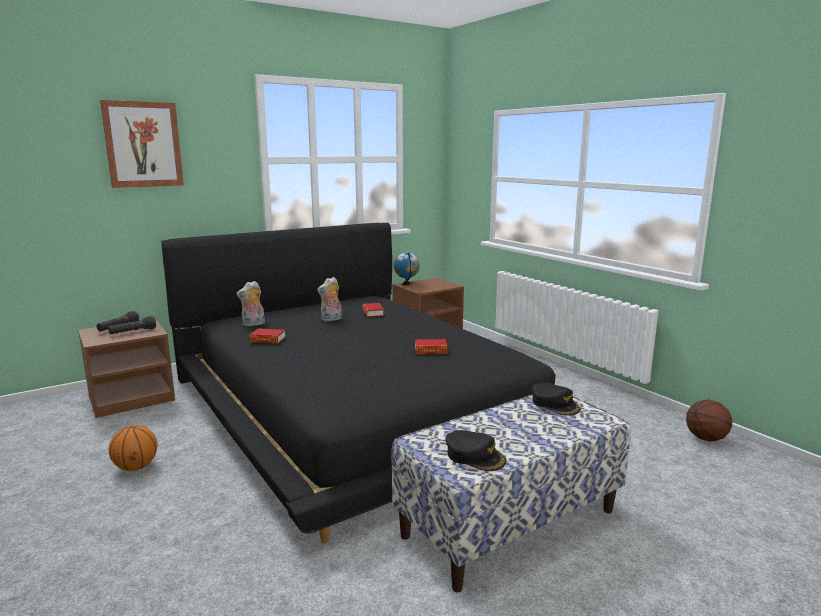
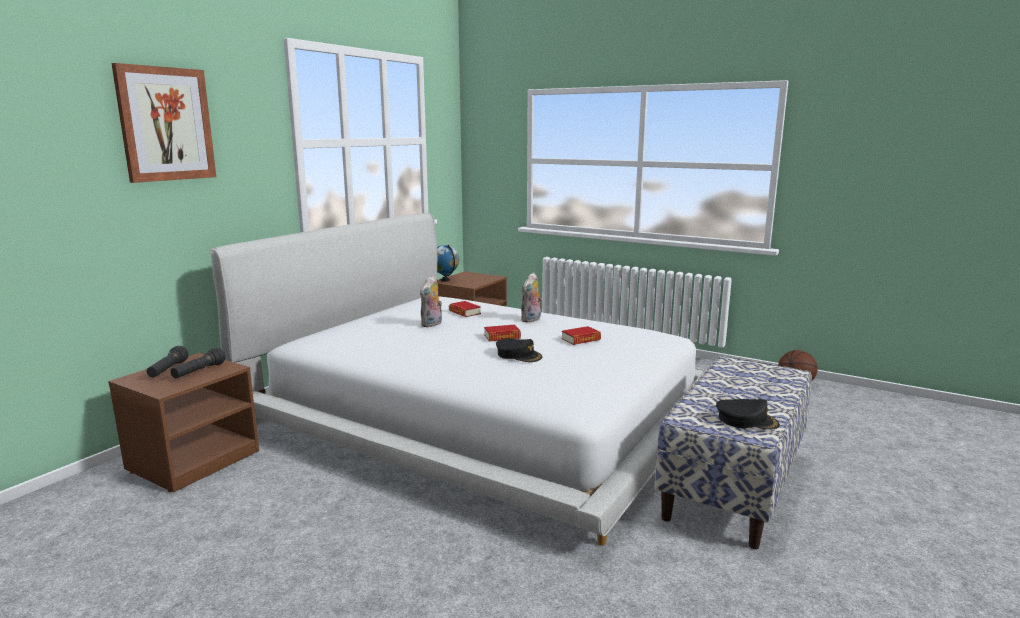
camera: 25 degrees left, 0 degrees up
(136, 467) = (305, 531): basketball -> none
(253, 324) = (350, 341): plush toy -> plush toy (531, 320)
(267, 339) = (397, 354): book -> book (502, 337)
(356, 406) = (480, 416): black bed -> white bed
(555, 404) = (741, 367): black cap -> black cap (519, 355)

